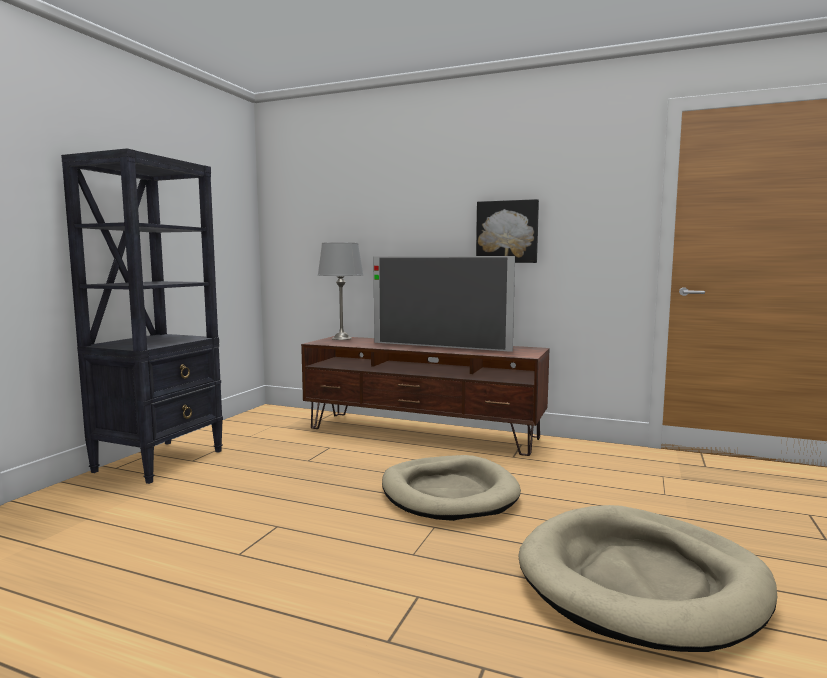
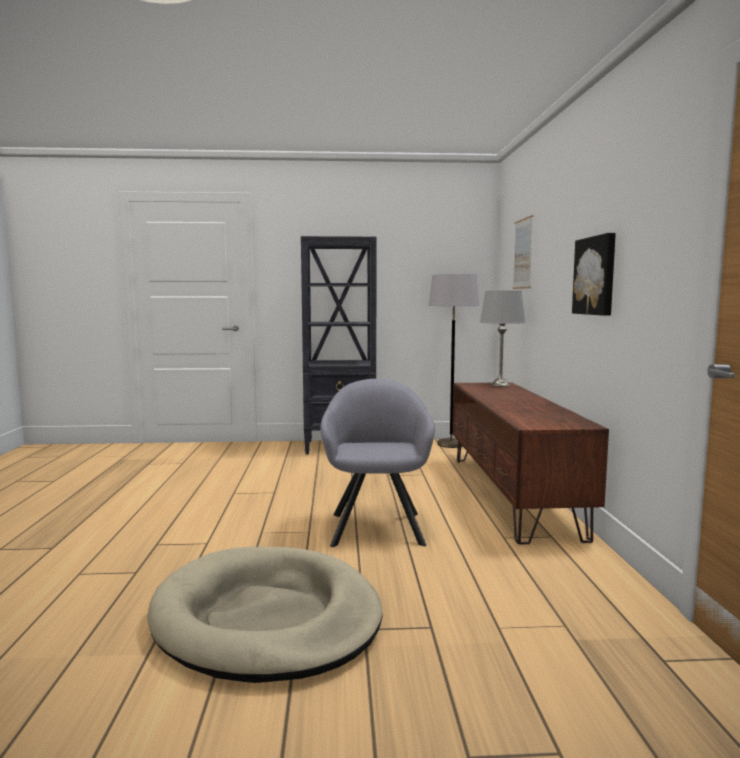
camera: 65 degrees right, 0 degrees up
(255, 418) = (451, 444): none -> grey floor lamp
(341, 207) = (522, 254): none -> picture
(439, 346) = (519, 404): television -> none
(449, 493) = (377, 526): beige dog bed -> grey armchair

